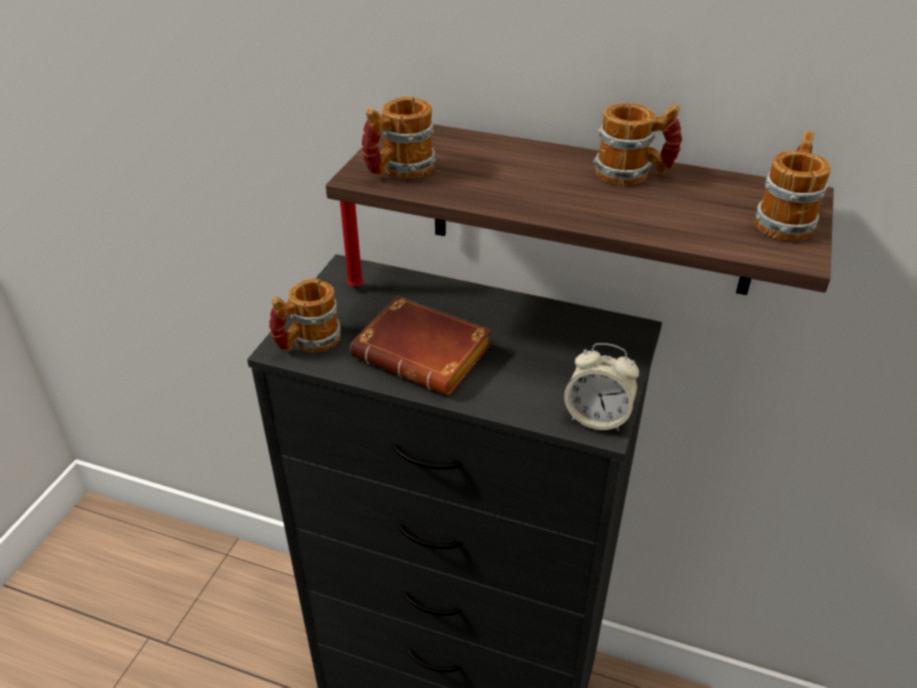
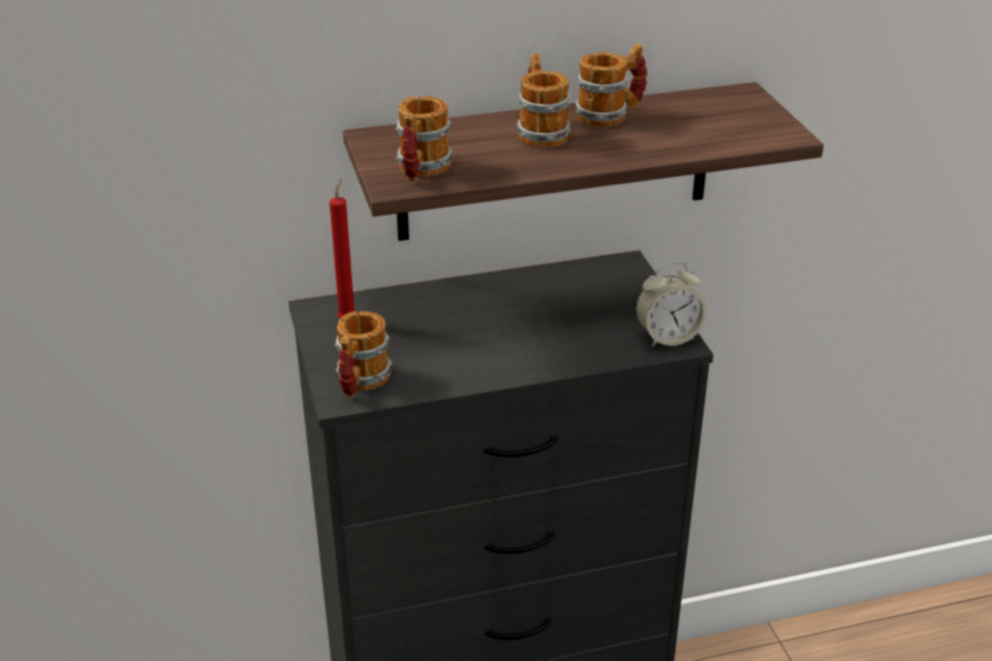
camera: 35 degrees left, 5 degrees down
(427, 354) = (480, 348): brown book -> none
(785, 219) = (753, 114): mug -> mug (540, 132)

